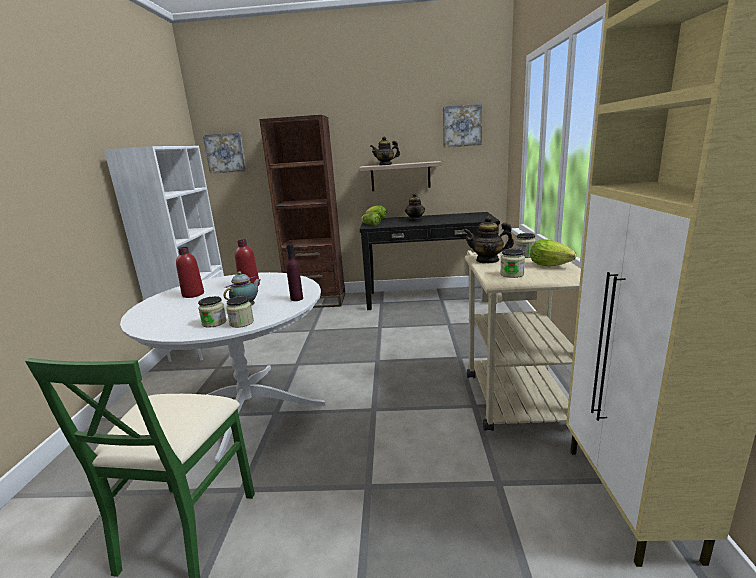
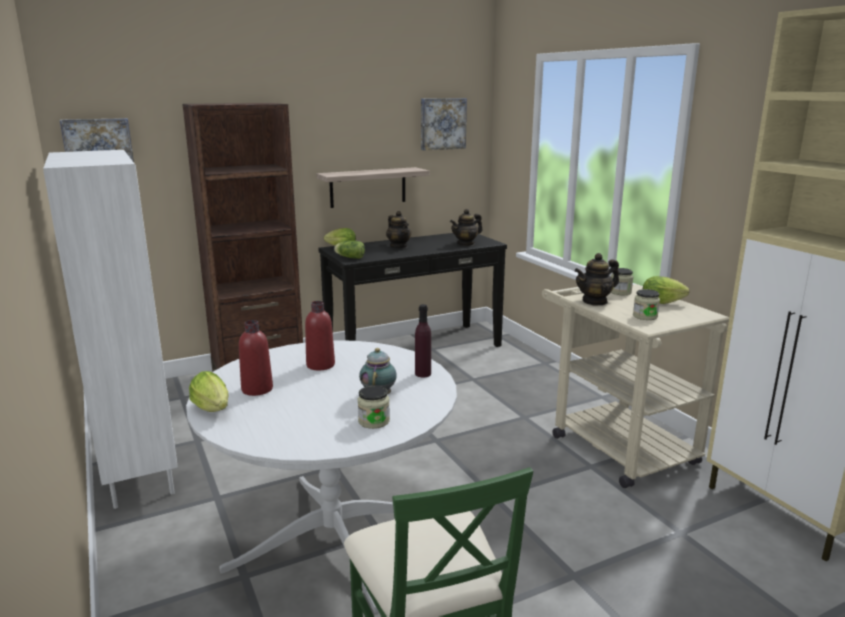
camera: 30 degrees left, 0 degrees up
(153, 302) = (213, 410): none -> lettuce
(241, 323) = (411, 415): jar -> none
(385, 164) = (355, 172): teapot -> teapot (466, 244)

